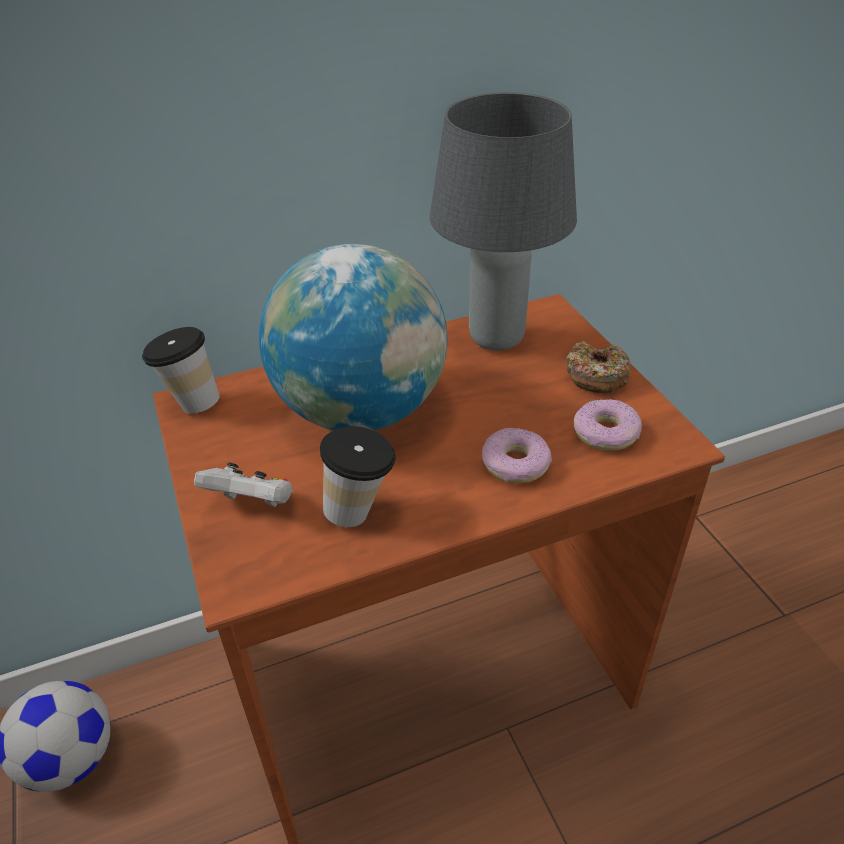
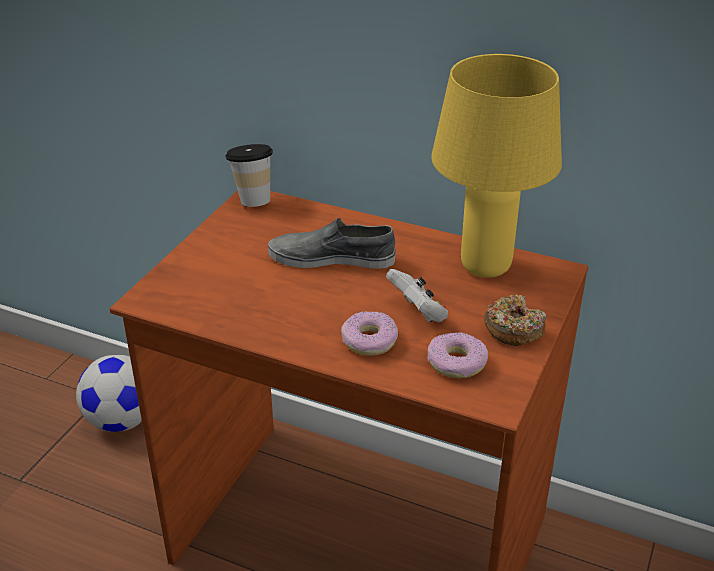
camera: 45 degrees right, 5 degrees down
(252, 503) = (206, 268): white game controller -> white game controller (418, 312)
(361, 410) = (332, 257): globe -> grey shoe
(361, 511) = (249, 307): cup -> none
(498, 338) = (487, 267): grey table lamp -> yellow table lamp

